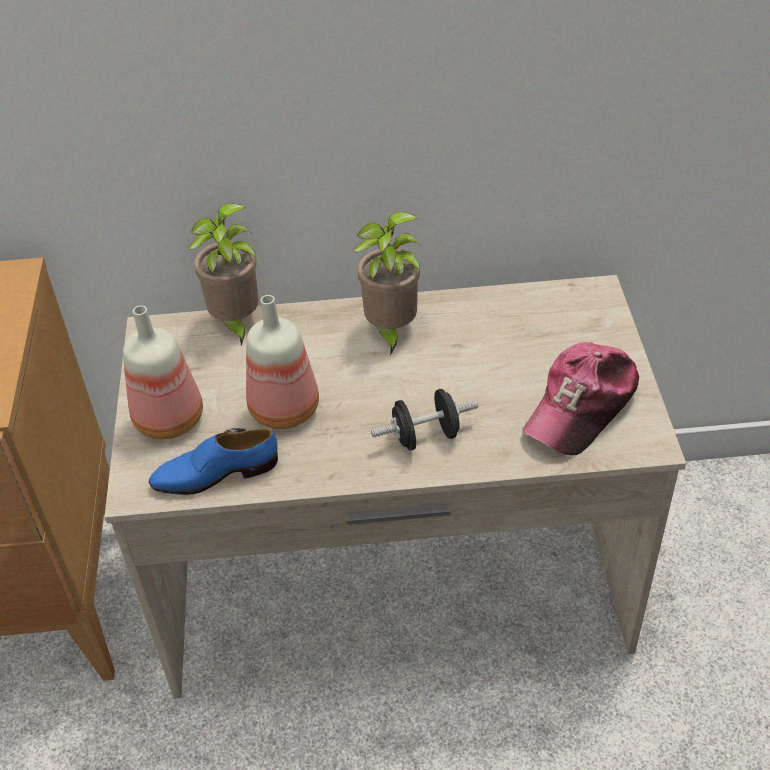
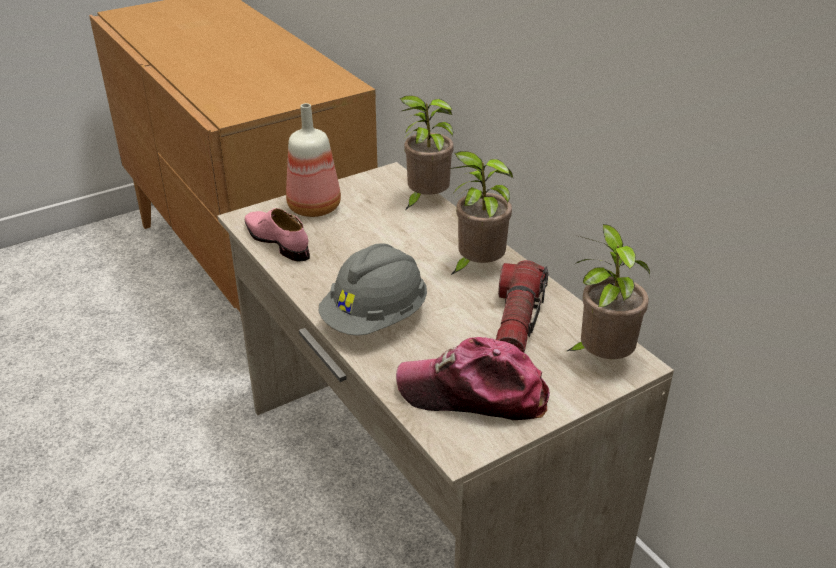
camera: 60 degrees right, 10 degrees down
(215, 474) = (277, 241): blue shoe -> pink shoe
(283, 407) = (358, 247): bottle -> none
(425, 436) = (375, 319): black dumbbell -> grey hard hat
(496, 339) = (517, 322): none -> flashlight
(580, 309) = (601, 359): none -> potted plant

